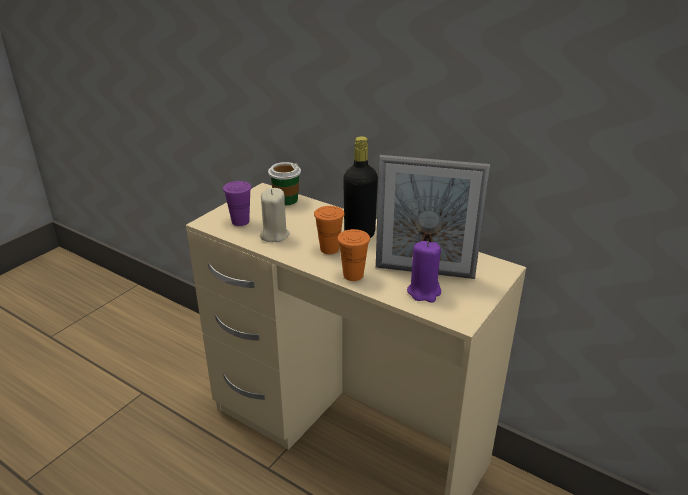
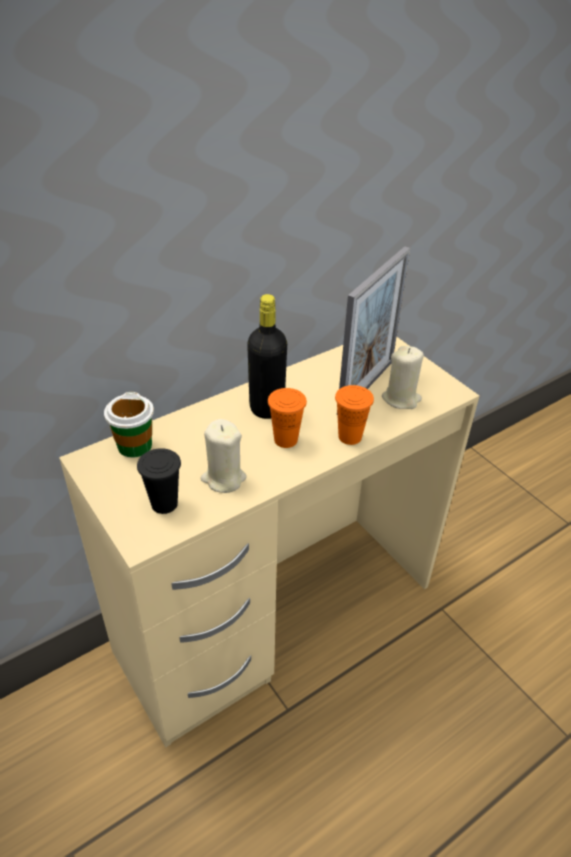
camera: 70 degrees left, 10 degrees up
(240, 221) = (164, 504): purple cup -> black cup
(424, 292) = (401, 399): purple candle -> beige candle

